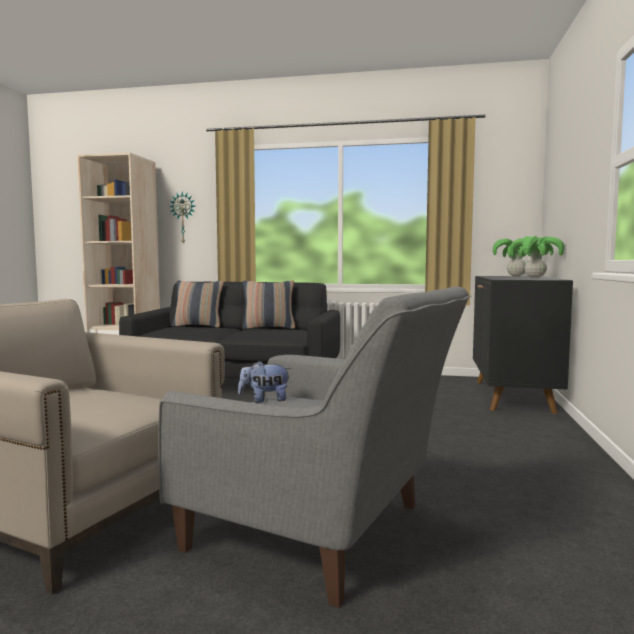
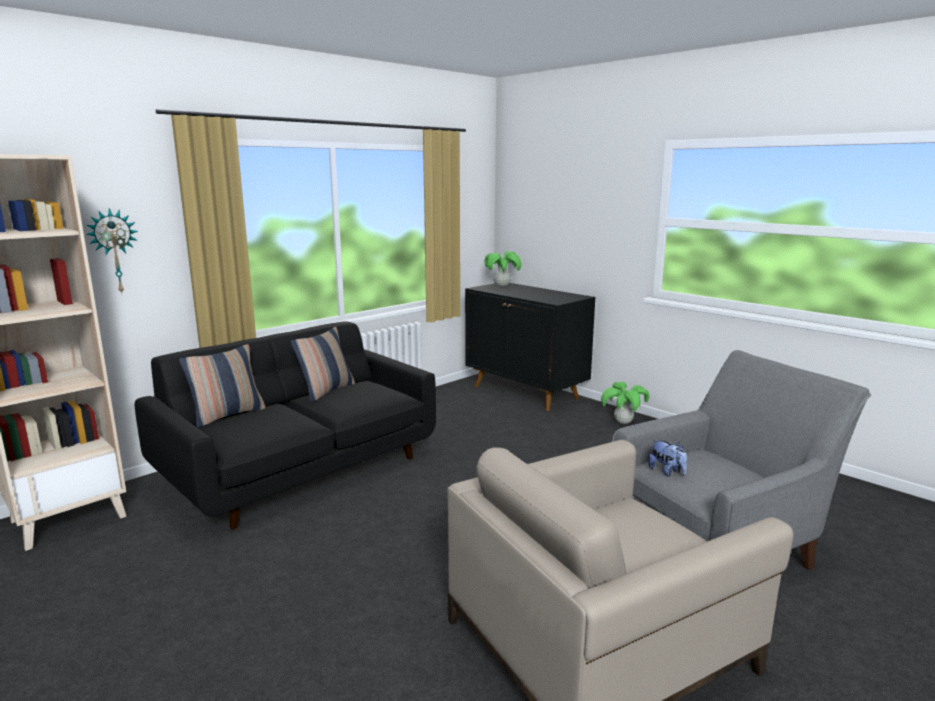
camera: 55 degrees left, 10 degrees up
(265, 400) = (667, 472): plush toy -> plush toy turned 60 degrees counterclockwise
(534, 277) = (539, 290): potted plant -> potted plant (623, 422)

